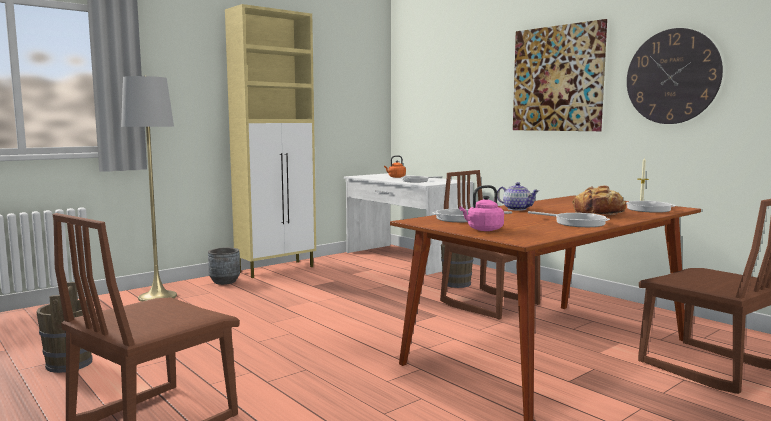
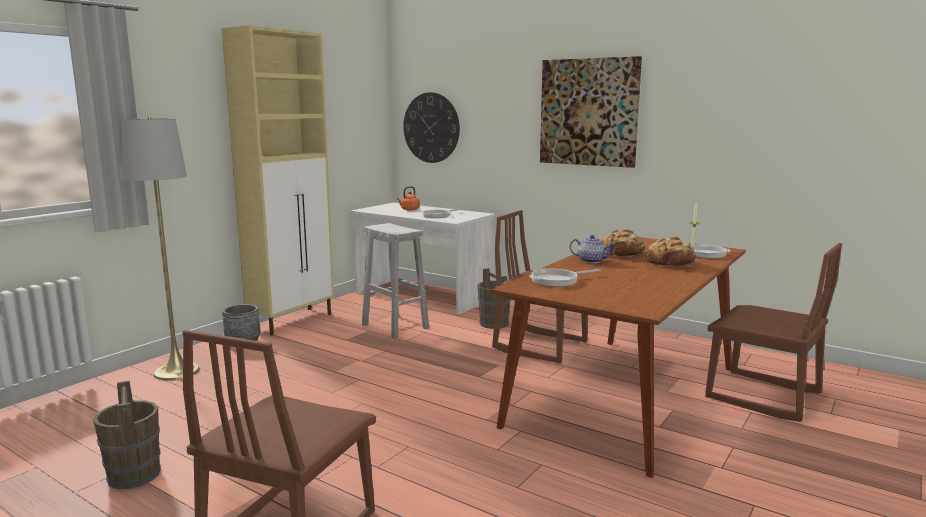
camera: 15 degrees left, 5 degrees up
(362, 279) = (394, 326): none -> white stool
(483, 229) = (595, 296): pink kettle -> none
(557, 206) = (622, 254): none -> bread
(576, 223) = (665, 279): frying pan -> none
(672, 76) = (707, 118): wall clock -> wall clock (431, 127)

